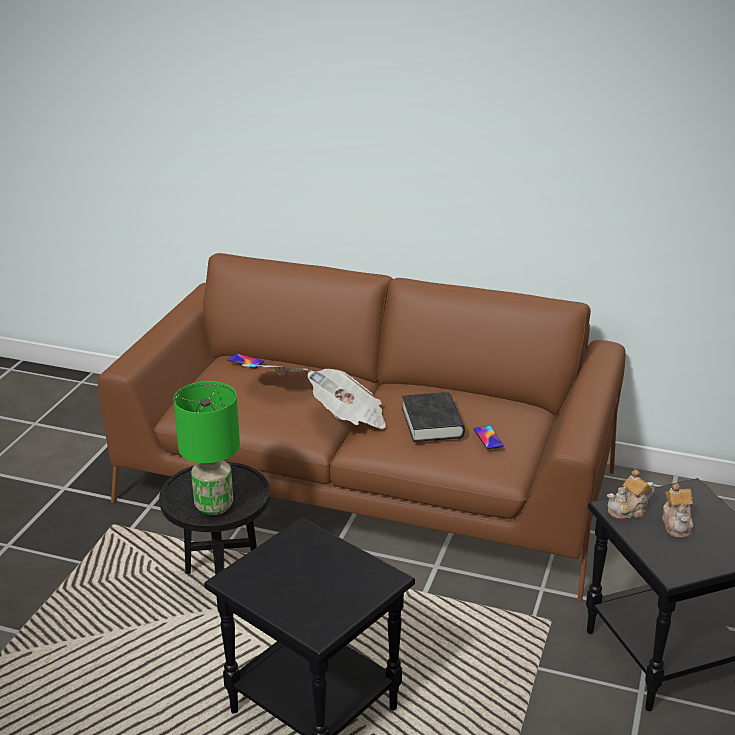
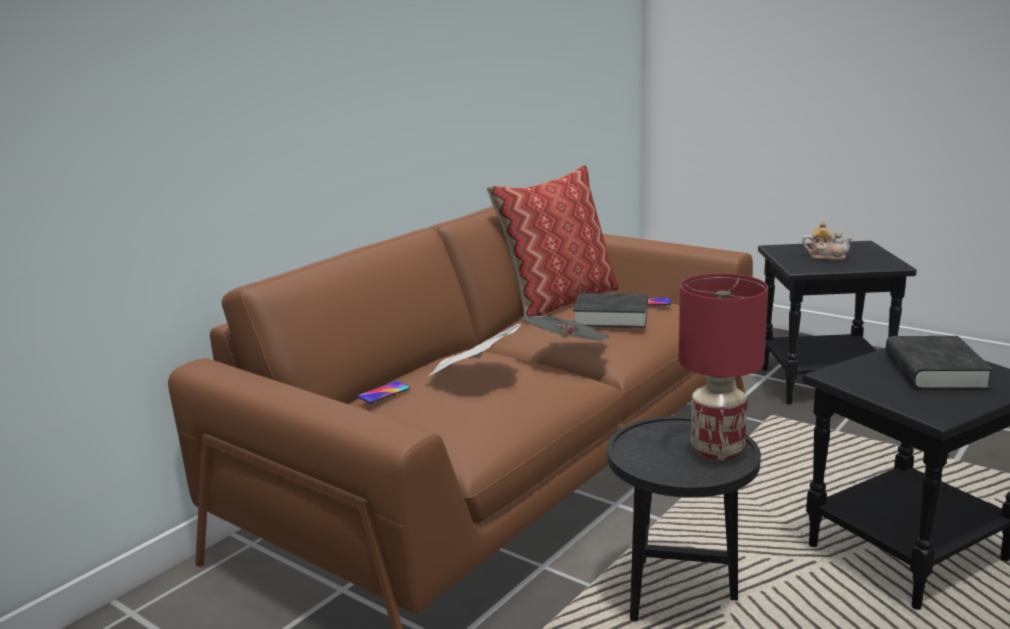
camera: 70 degrees left, 10 degrees down
(214, 506) = (718, 450): green table lamp -> red table lamp
(325, 583) = (934, 371): none -> black book
(476, 395) = (558, 301): none -> pillow
(628, 510) = (805, 265): teapot -> none

